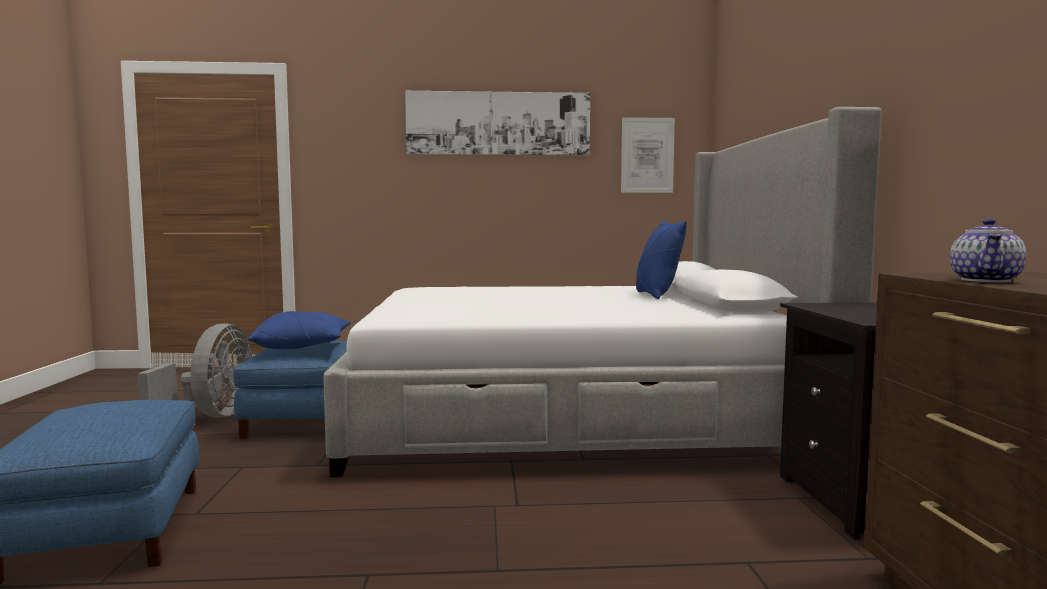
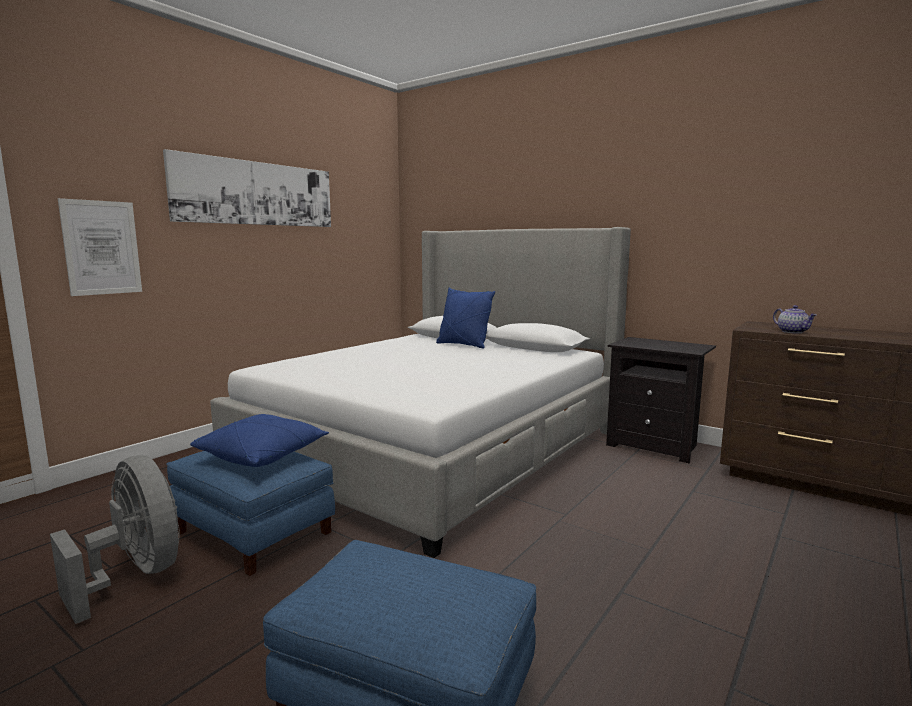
camera: 50 degrees left, 5 degrees up
(647, 155) = (366, 228): picture -> picture (102, 247)

